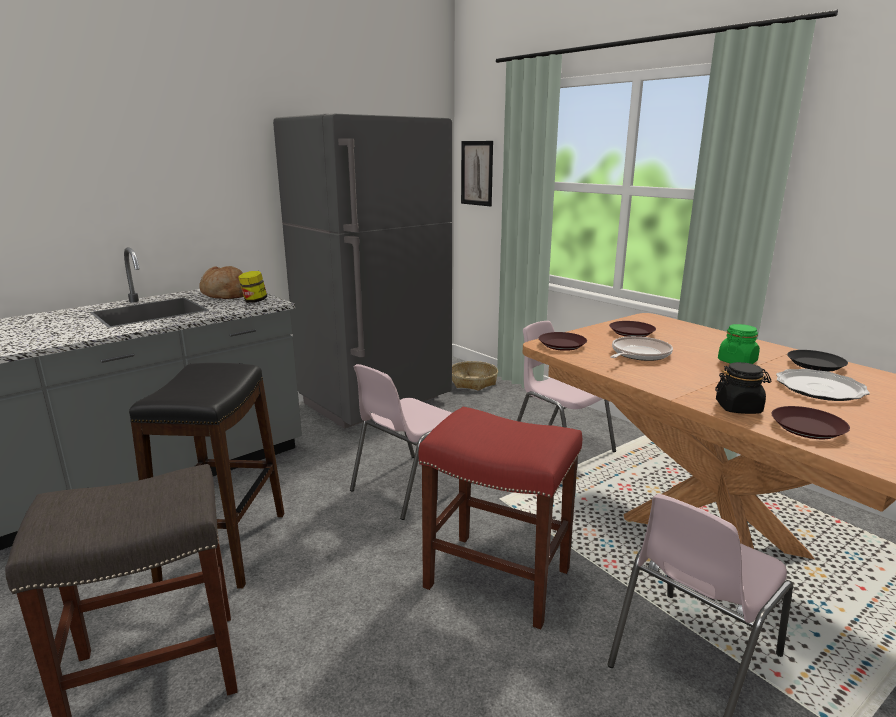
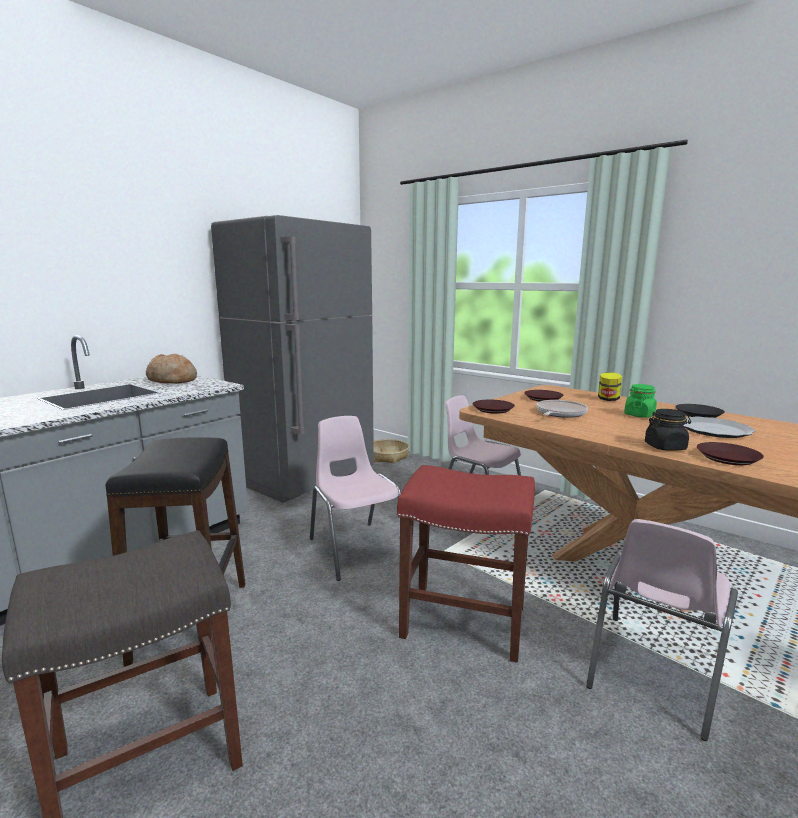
camera: 10 degrees left, 5 degrees down
(254, 301) = (203, 384): jar -> jar (608, 399)
(407, 486) = (356, 548): pink chair -> pink chair turned 120 degrees clockwise
(477, 173) = (382, 277): picture -> none

